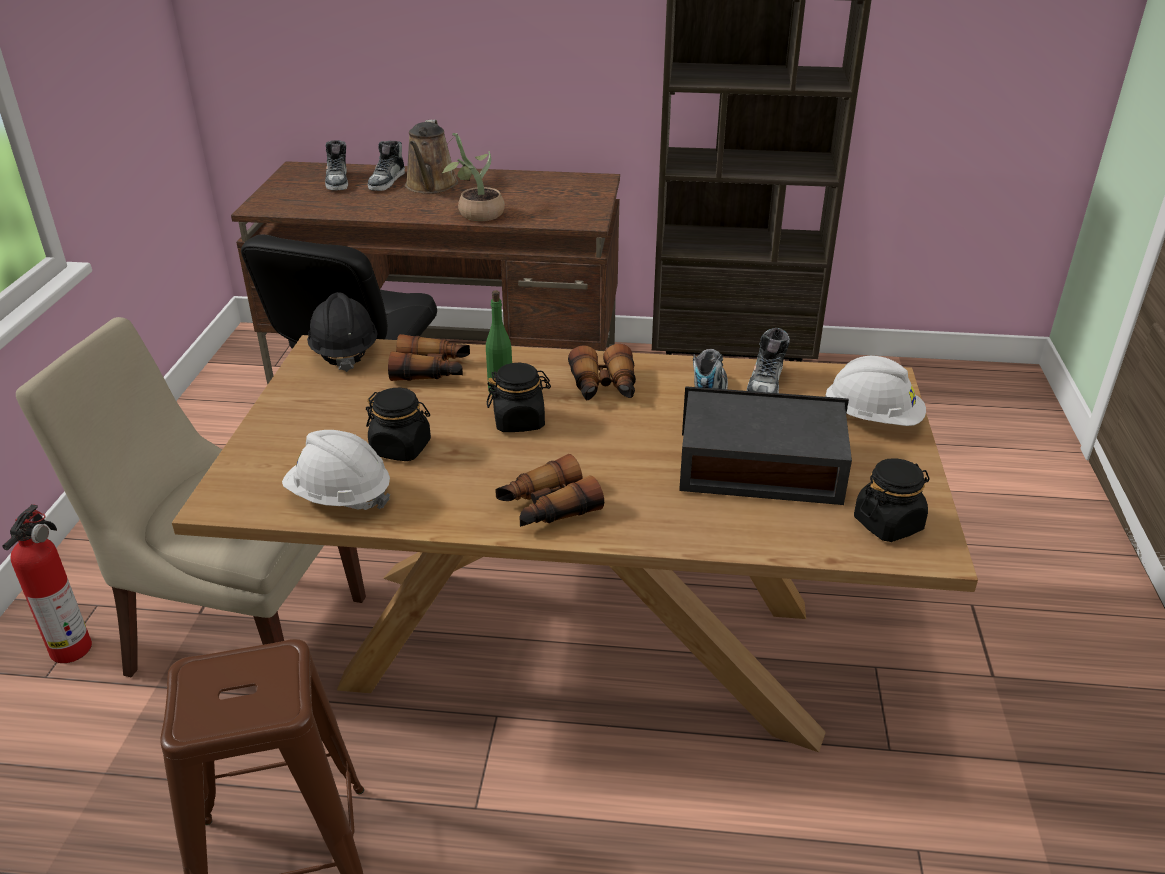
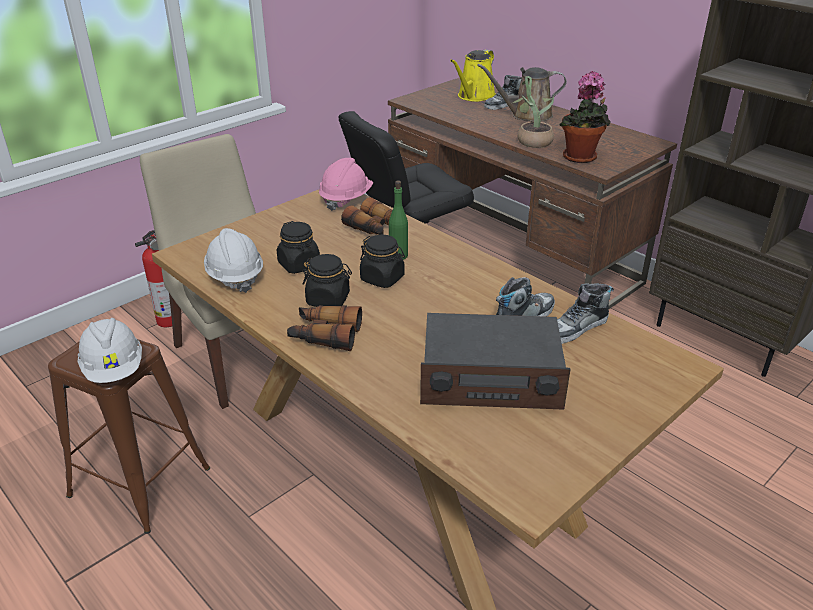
camera: 40 degrees right, 0 degrees up
(338, 181) = (474, 96): shoe -> yellow watering can
(344, 352) = (346, 199): black hard hat -> pink hard hat
(430, 186) = (527, 115): brown watering can -> brown watering can turned 45 degrees clockwise
(552, 217) = (580, 158): none -> potted plant
(604, 388) = (462, 281): binoculars -> none
(760, 467) = (490, 378): radio -> radio turned 135 degrees clockwise
(872, 419) = (627, 388): white hard hat -> white hard hat (114, 369)
(888, 524) = (525, 463): black jar -> black jar (328, 299)

